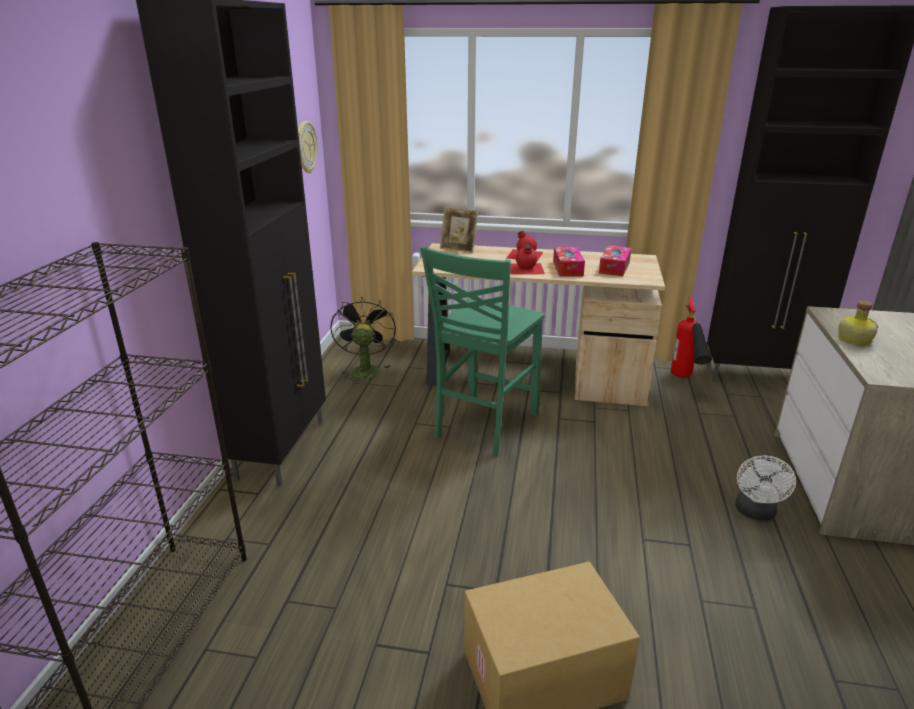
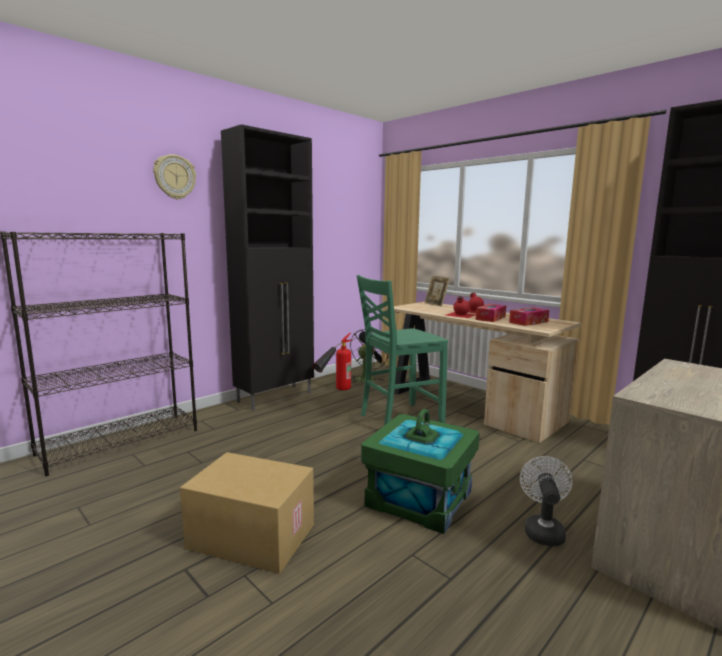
camera: 35 degrees right, 15 degrees down
(305, 147) = (359, 234): wall clock -> wall clock (174, 177)
(630, 529) = (419, 498): none -> green storage box
(686, 382) = (599, 440): fire extinguisher -> fire extinguisher (334, 391)
(755, 513) = (542, 530): white fan -> white fan turned 135 degrees clockwise
(853, 339) = (664, 377): bottle -> none

